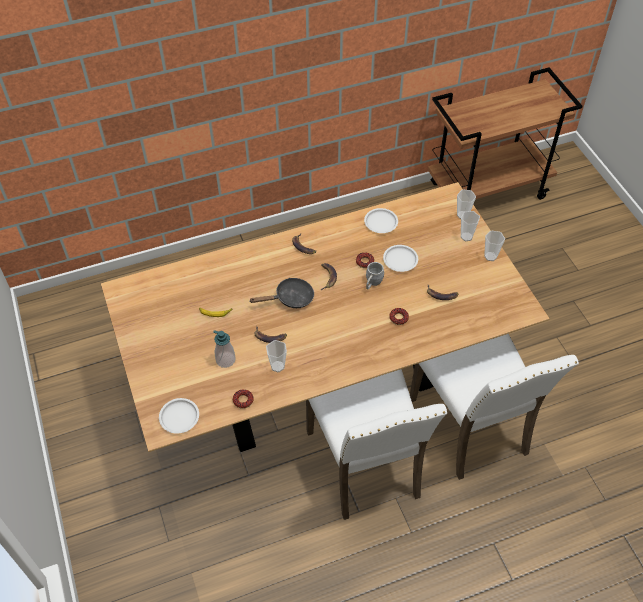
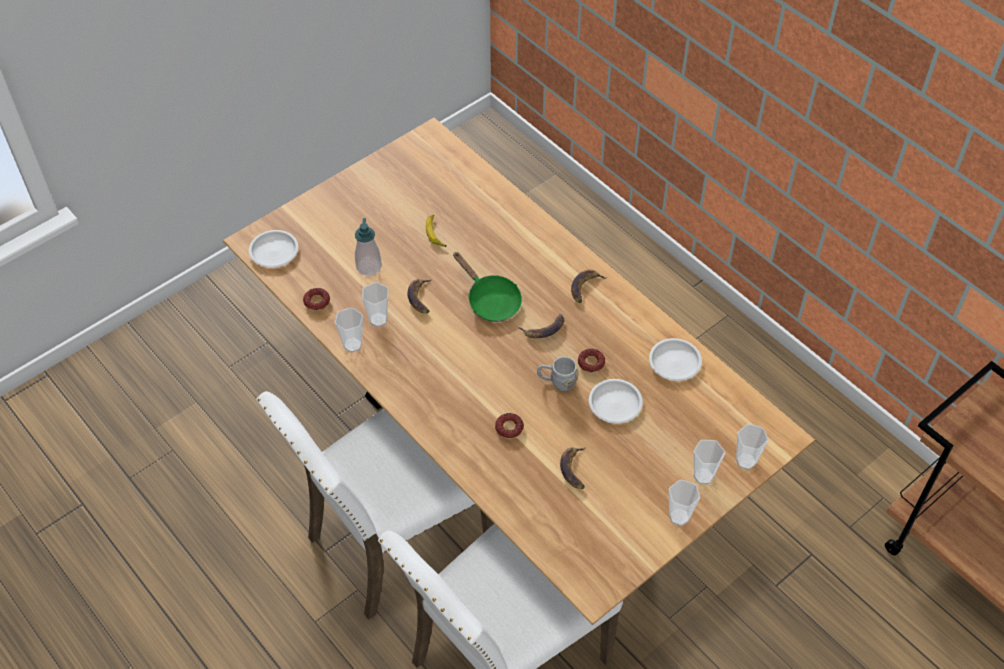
camera: 70 degrees right, 0 degrees up
(290, 298) = (490, 300): black frying pan -> green frying pan
(293, 387) = (352, 345): none -> cup

